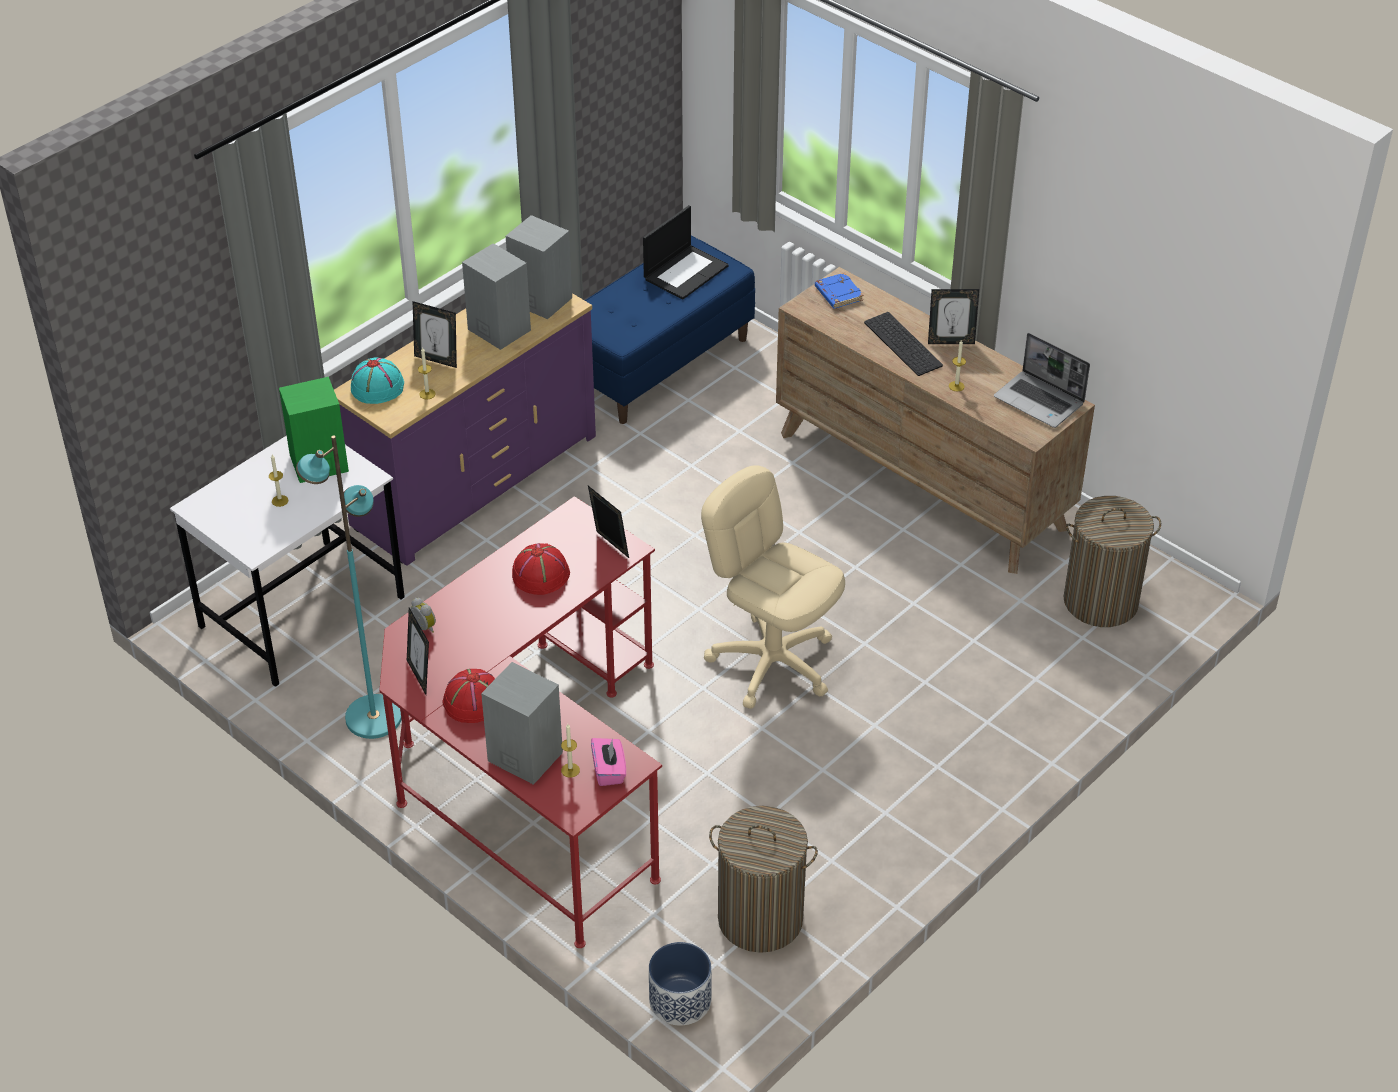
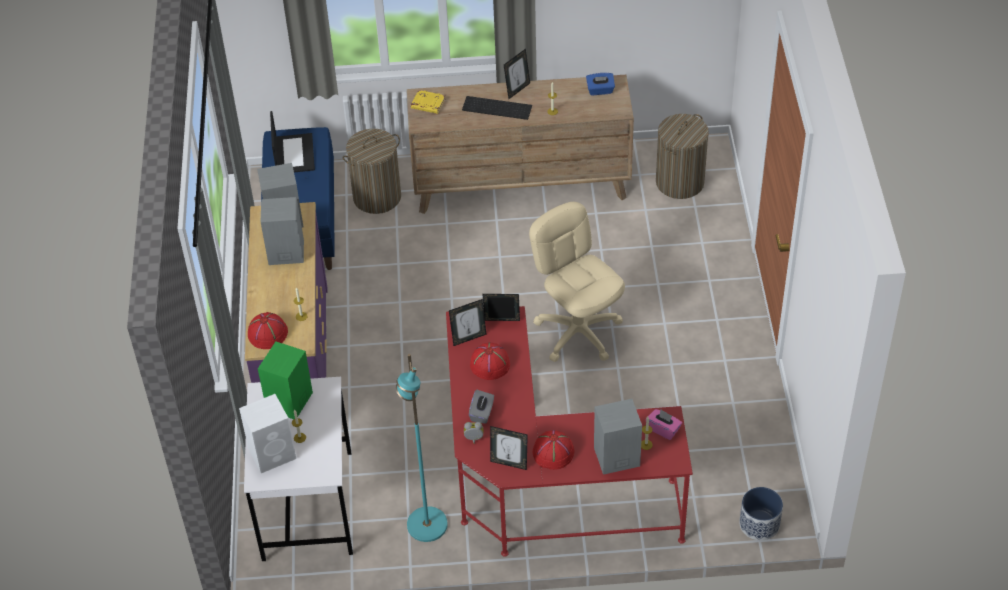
camera: 45 degrees left, 5 degrees up
(239, 496) = (273, 453): none -> white speaker
(378, 387) = (268, 333): turquoise hat -> red hat
(437, 359) = (277, 294): picture frame -> picture frame (468, 338)
(465, 611) = (482, 413): none -> grey tissue box
(760, 919) = (740, 456): laundry basket -> laundry basket (377, 197)
(772, 662) = (578, 332): beige office chair -> beige office chair turned 60 degrees clockwise
(837, 294) = (427, 104): blue book -> yellow book
(1040, 401) = (600, 90): laptop -> blue tissue box

